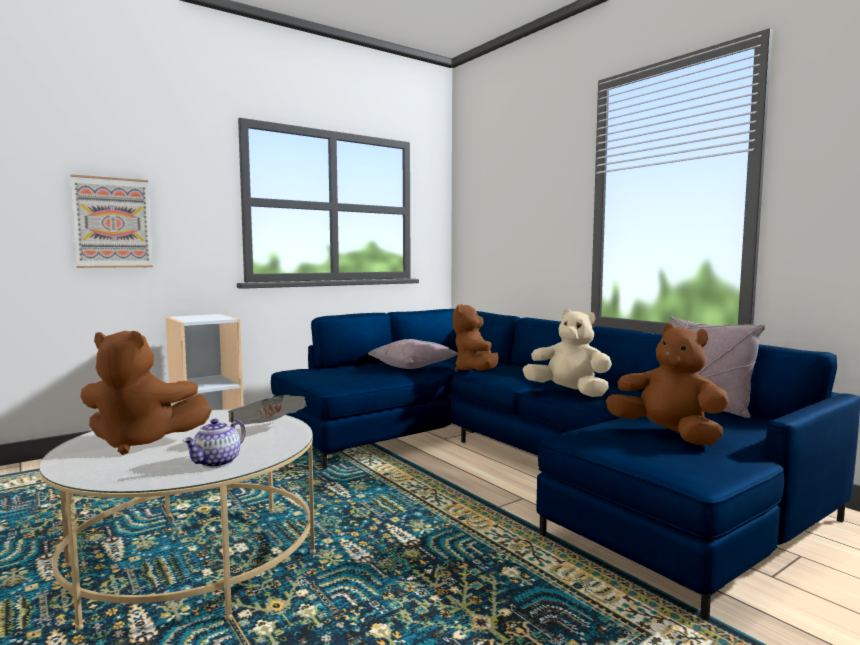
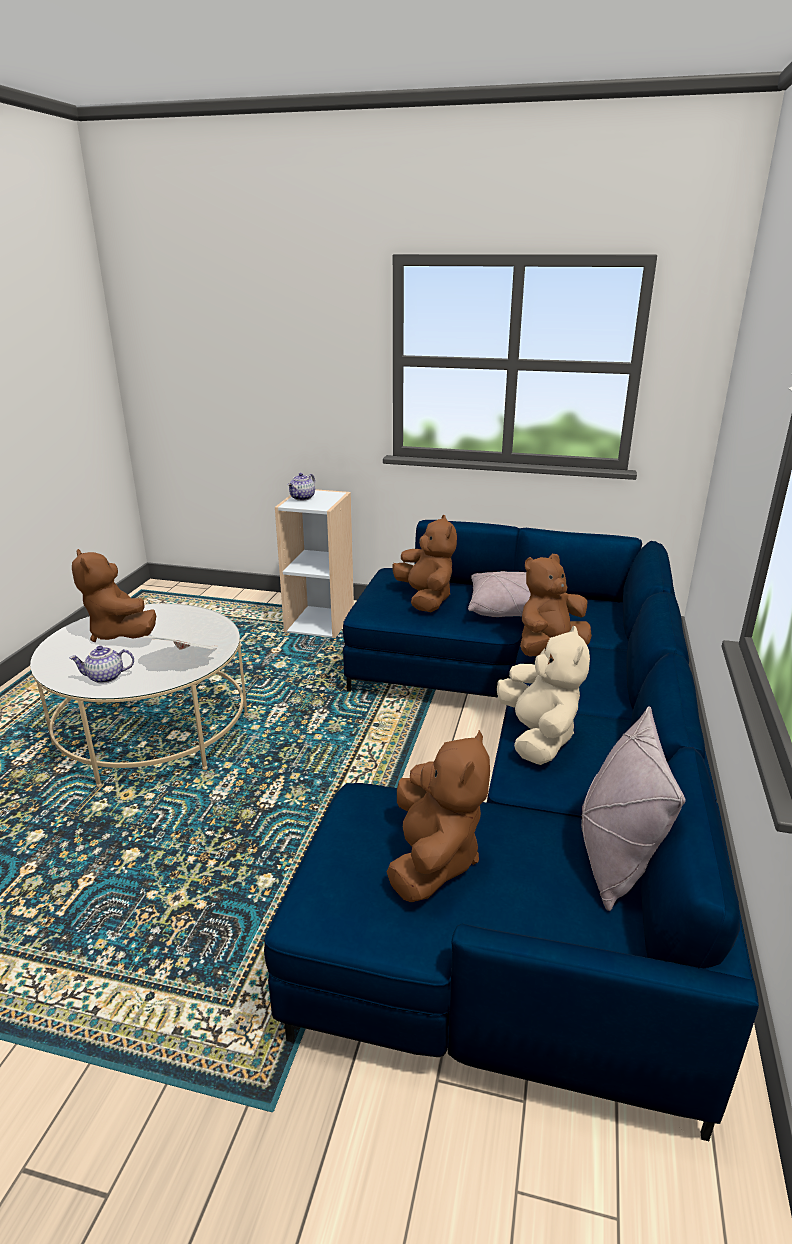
camera: 50 degrees right, 20 degrees up
(112, 223) = (268, 386): picture -> none
(190, 318) = (303, 498): none -> teapot
(354, 373) = (426, 599): none -> brown plush toy

